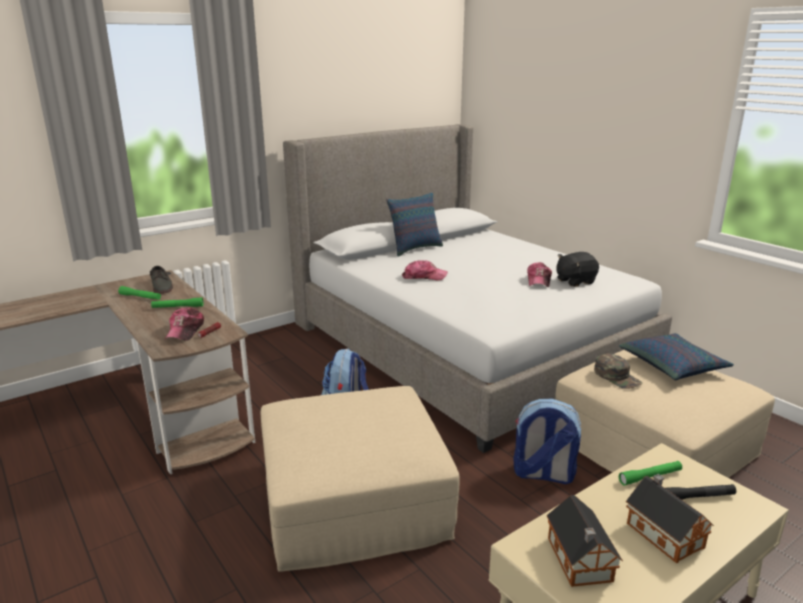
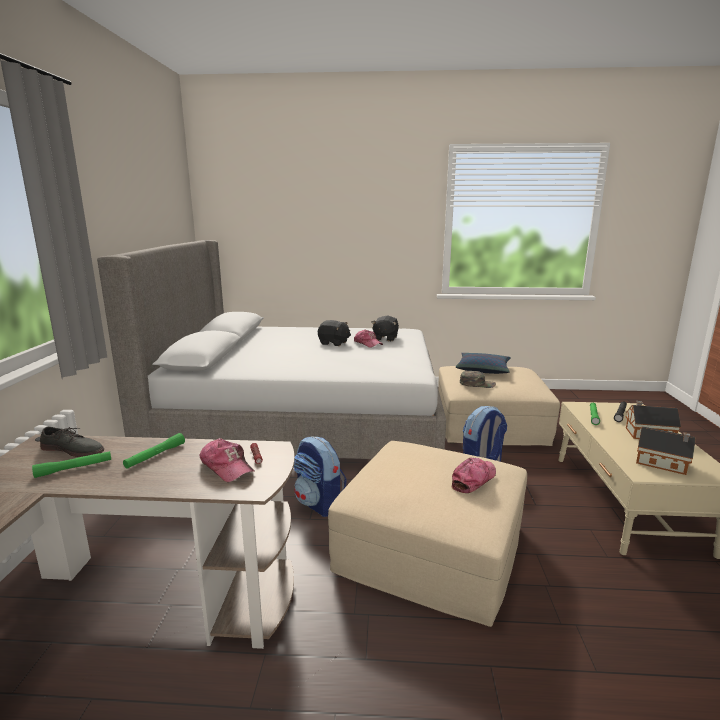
camera: 50 degrees left, 5 degrees down
(415, 249) = (239, 349): blue pillow -> none
(424, 277) = (296, 362): cap -> cap (473, 479)
(508, 269) = (334, 343): none -> black plush toy

